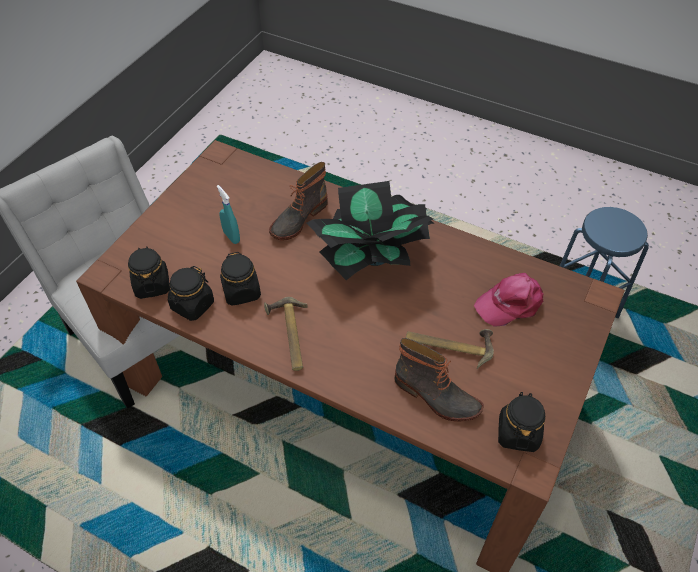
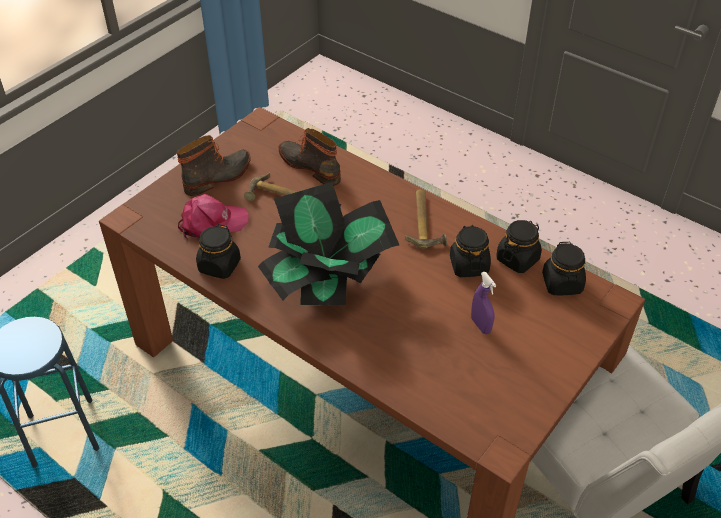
camera: 170 degrees left, 5 degrees down
(231, 237) = (480, 325): turquoise spray bottle -> purple spray bottle
(298, 218) = (402, 337): boot -> boot (219, 177)
(517, 433) = (259, 139): black jar -> black jar (219, 266)

